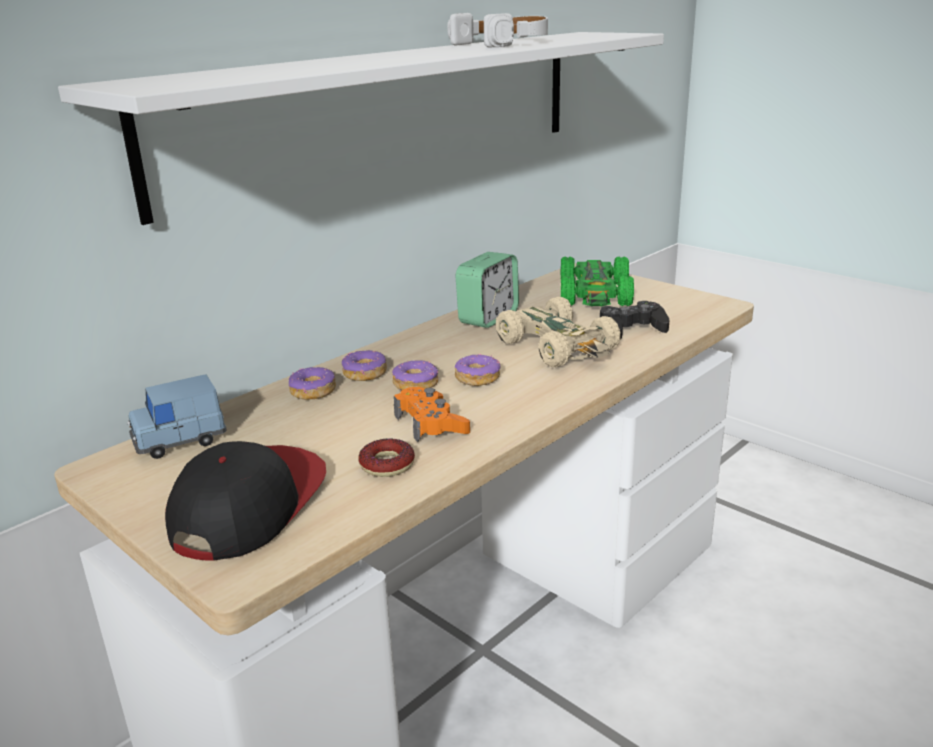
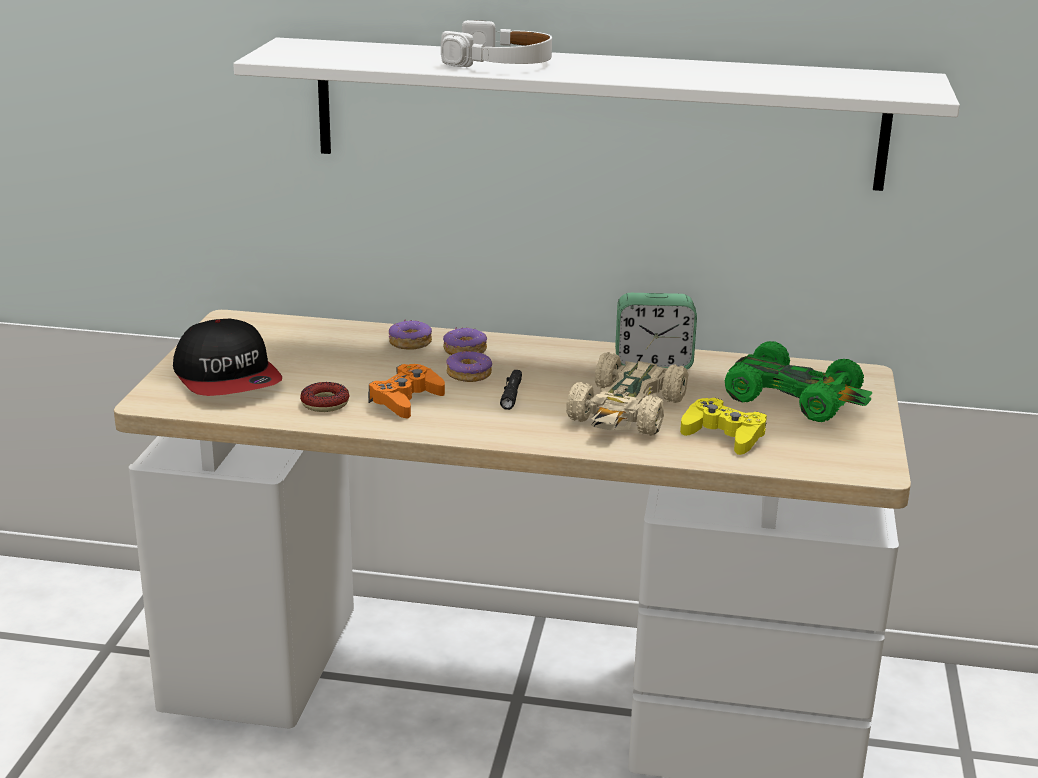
camera: 55 degrees right, 0 degrees up
(180, 440) = (288, 328): blue toy car -> none
(249, 505) = (228, 378): cap -> cap turned 75 degrees clockwise
(477, 378) = (511, 394): donut -> black flashlight
(503, 43) = (721, 72): white headphones -> white headphones (500, 62)
(595, 295) = (795, 397): green toy car -> green toy car turned 120 degrees counterclockwise
(631, 328) = (724, 435): black game controller -> yellow game controller

